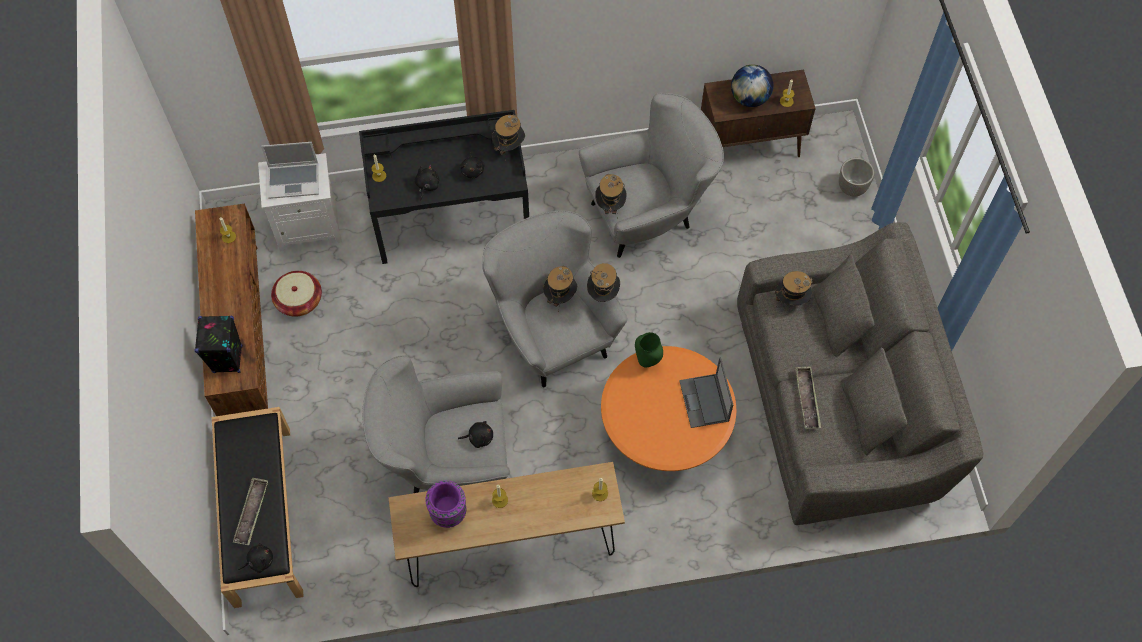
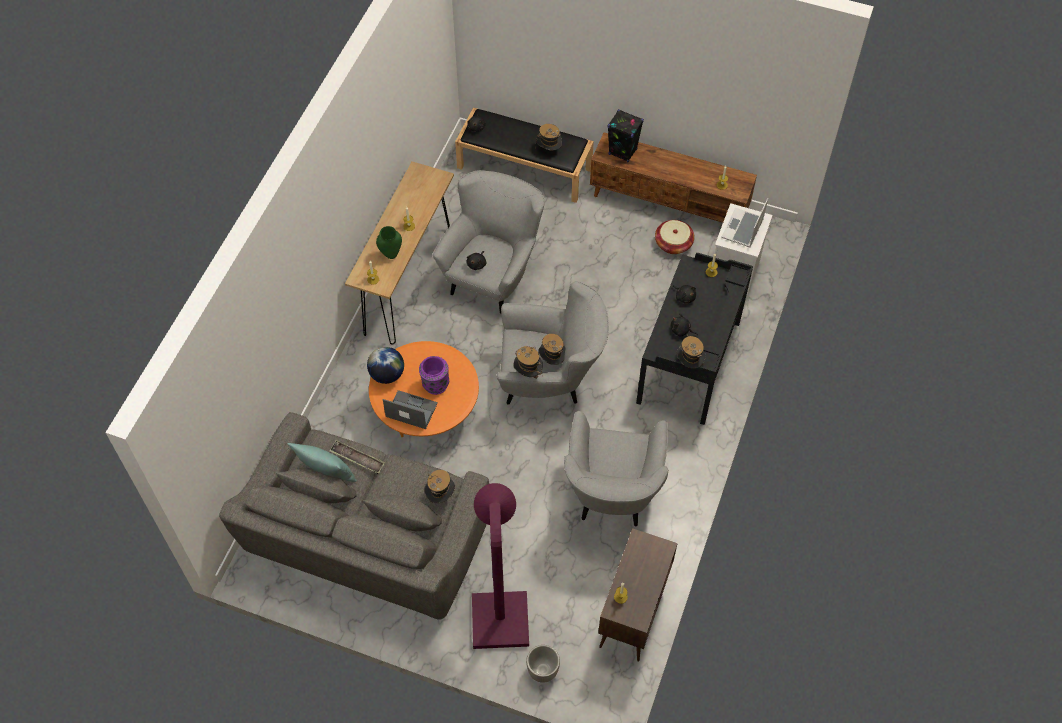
camera: 120 degrees right, 5 degrees down
(252, 513) = (510, 134): tray -> none
(448, 513) = (420, 197): purple vase -> purple vase (435, 385)
(610, 205) = (611, 433): hat -> hat (548, 150)
(648, 361) = (466, 392): green vase -> green vase (391, 255)
(749, 98) = (641, 569): globe -> globe (387, 374)
(824, 248) = (499, 610): none -> purple floor lamp
(844, 418) = (326, 474): none -> turquoise pillow

